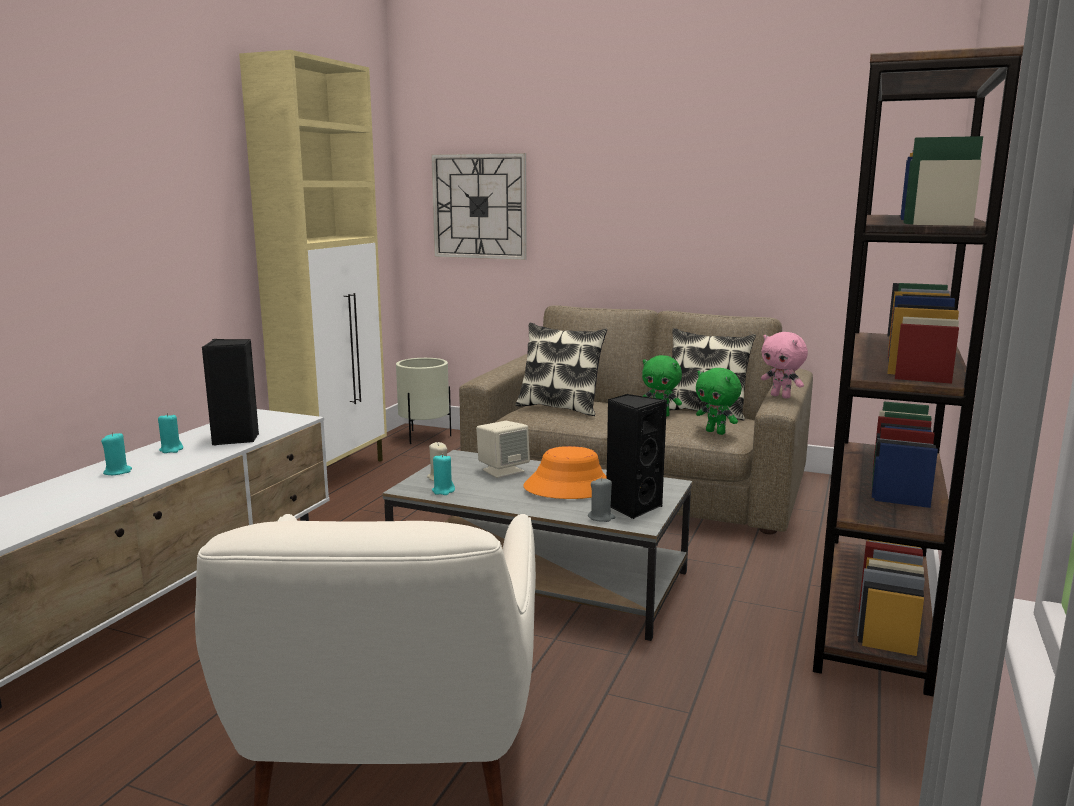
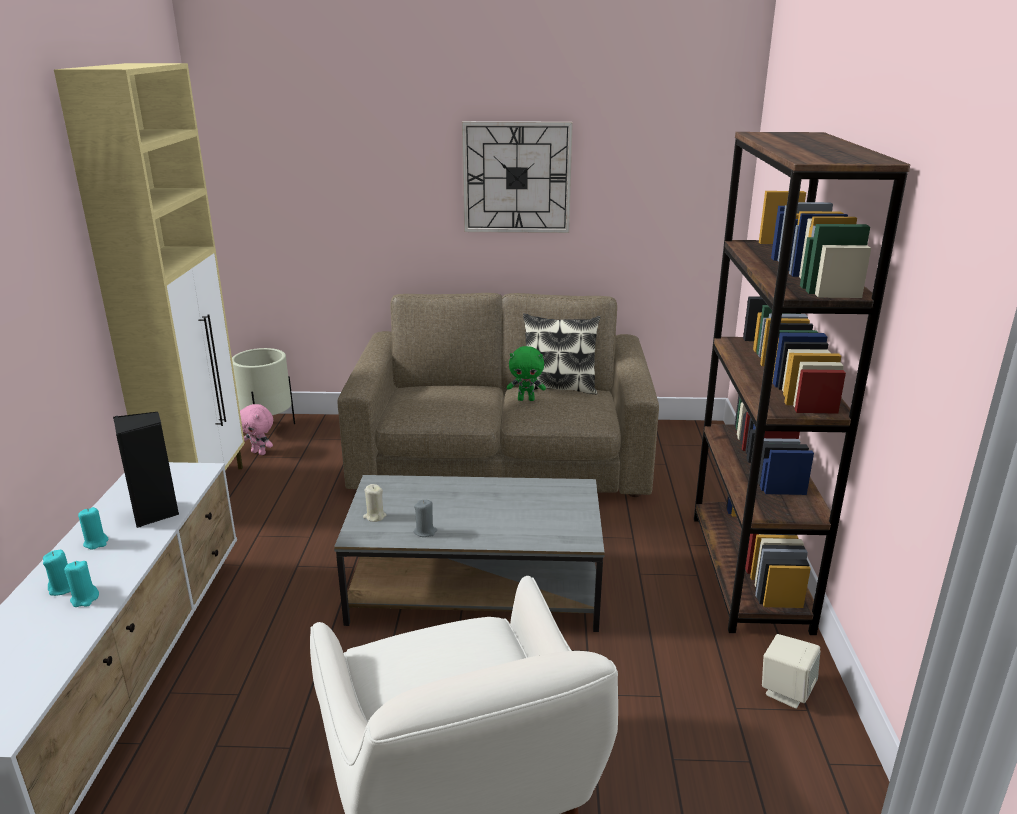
camera: 20 degrees left, 10 degrees up
(443, 491) = (390, 533): turquoise candle -> turquoise candle (85, 599)
(479, 206) = (302, 192): wall clock -> wall clock (516, 177)
(503, 470) = (428, 495): beige speaker -> beige speaker (786, 691)
(560, 407) = (434, 404): pillow -> none
(568, 488) = (499, 507): orange hat -> none
(601, 517) = (548, 539): grey candle -> grey candle (425, 532)
(632, 507) = (566, 521): black speaker -> none
(716, 432) = (586, 416): green plush toy -> none
(781, 396) = (635, 377): pink plush toy -> pink plush toy (259, 452)

